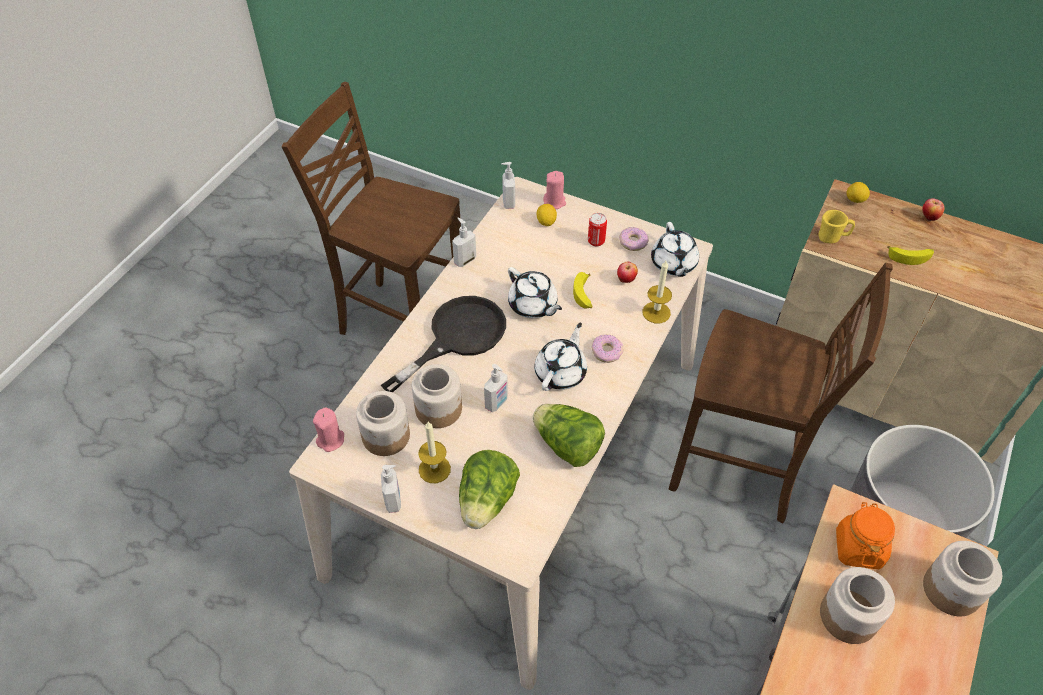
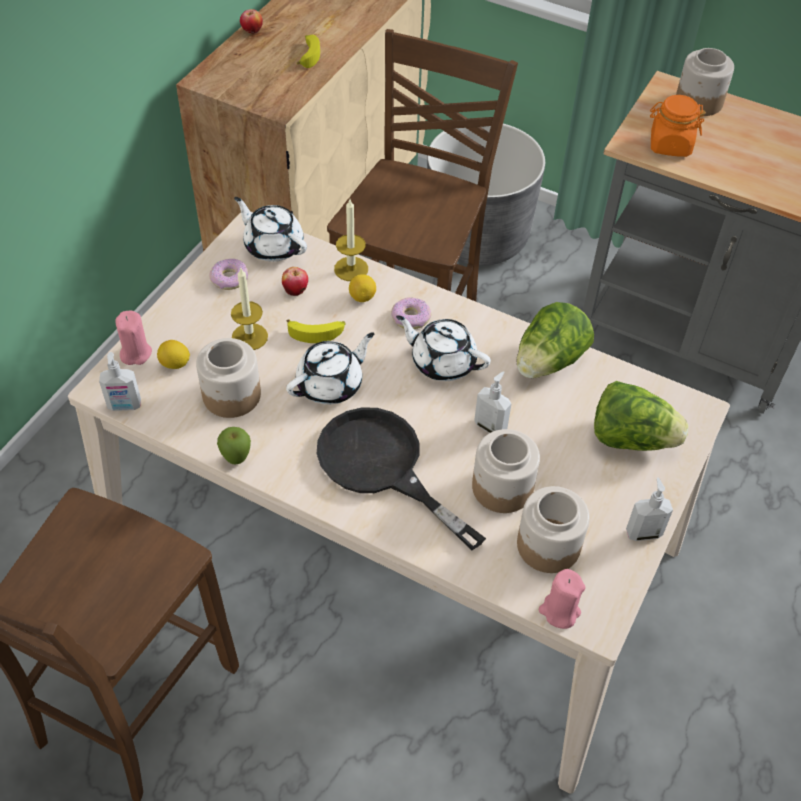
camera: 90 degrees left, 0 degrees up
(434, 469) = (593, 490): candle -> candle (249, 337)
(464, 260) = (236, 459): soap dispenser -> apple
(596, 241) = (222, 314): can -> none
(673, 264) = (273, 246): white teapot -> white teapot turned 135 degrees counterclockwise
(832, 237) = (272, 101): yellow mug -> none
(848, 615) = (737, 162): jar -> jar (231, 395)
(855, 200) = (215, 75): lemon -> lemon (362, 297)

